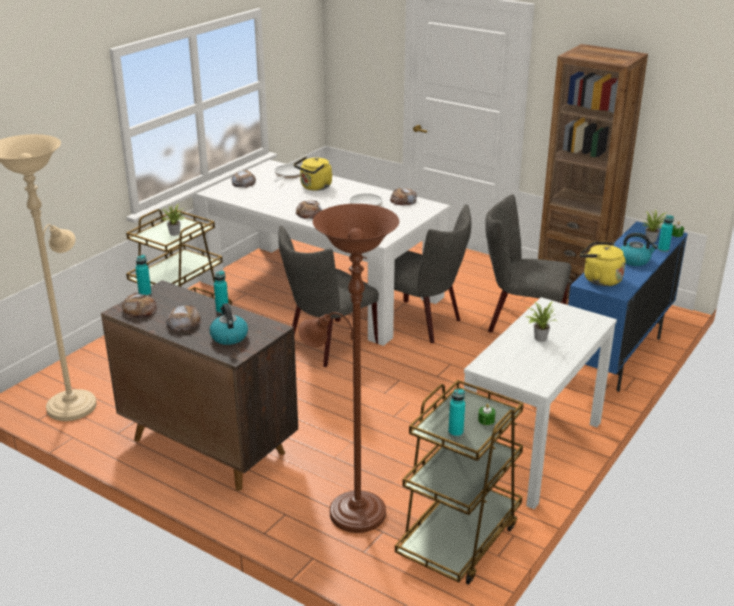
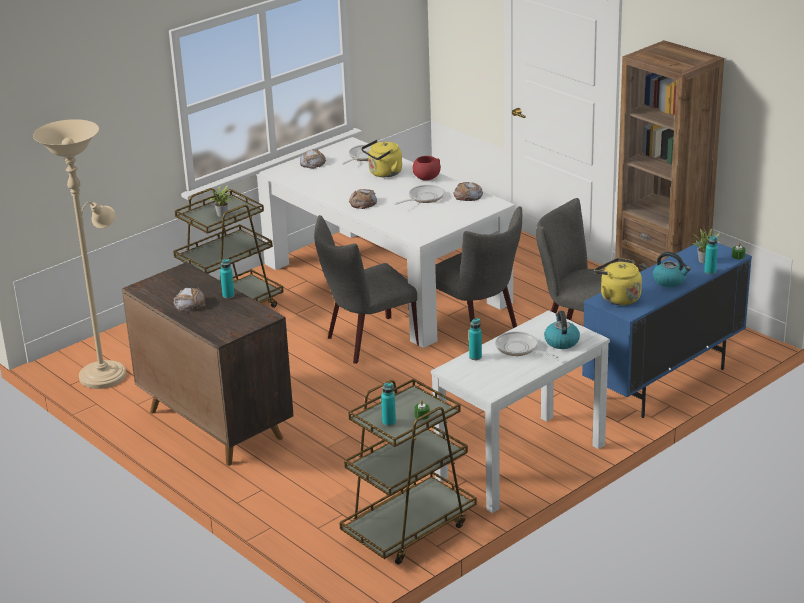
camera: 15 degrees right, 0 degrees up
(139, 310) = (156, 288): bread -> none
(145, 293) = (166, 274): turquoise bottle -> turquoise bottle (475, 357)
(228, 336) = (224, 320): kettle -> kettle (561, 341)
(351, 510) = (322, 493): brown floor lamp -> none
(356, 188) = (426, 178): none -> red bowl
(538, 338) = (519, 349): potted plant -> frying pan

